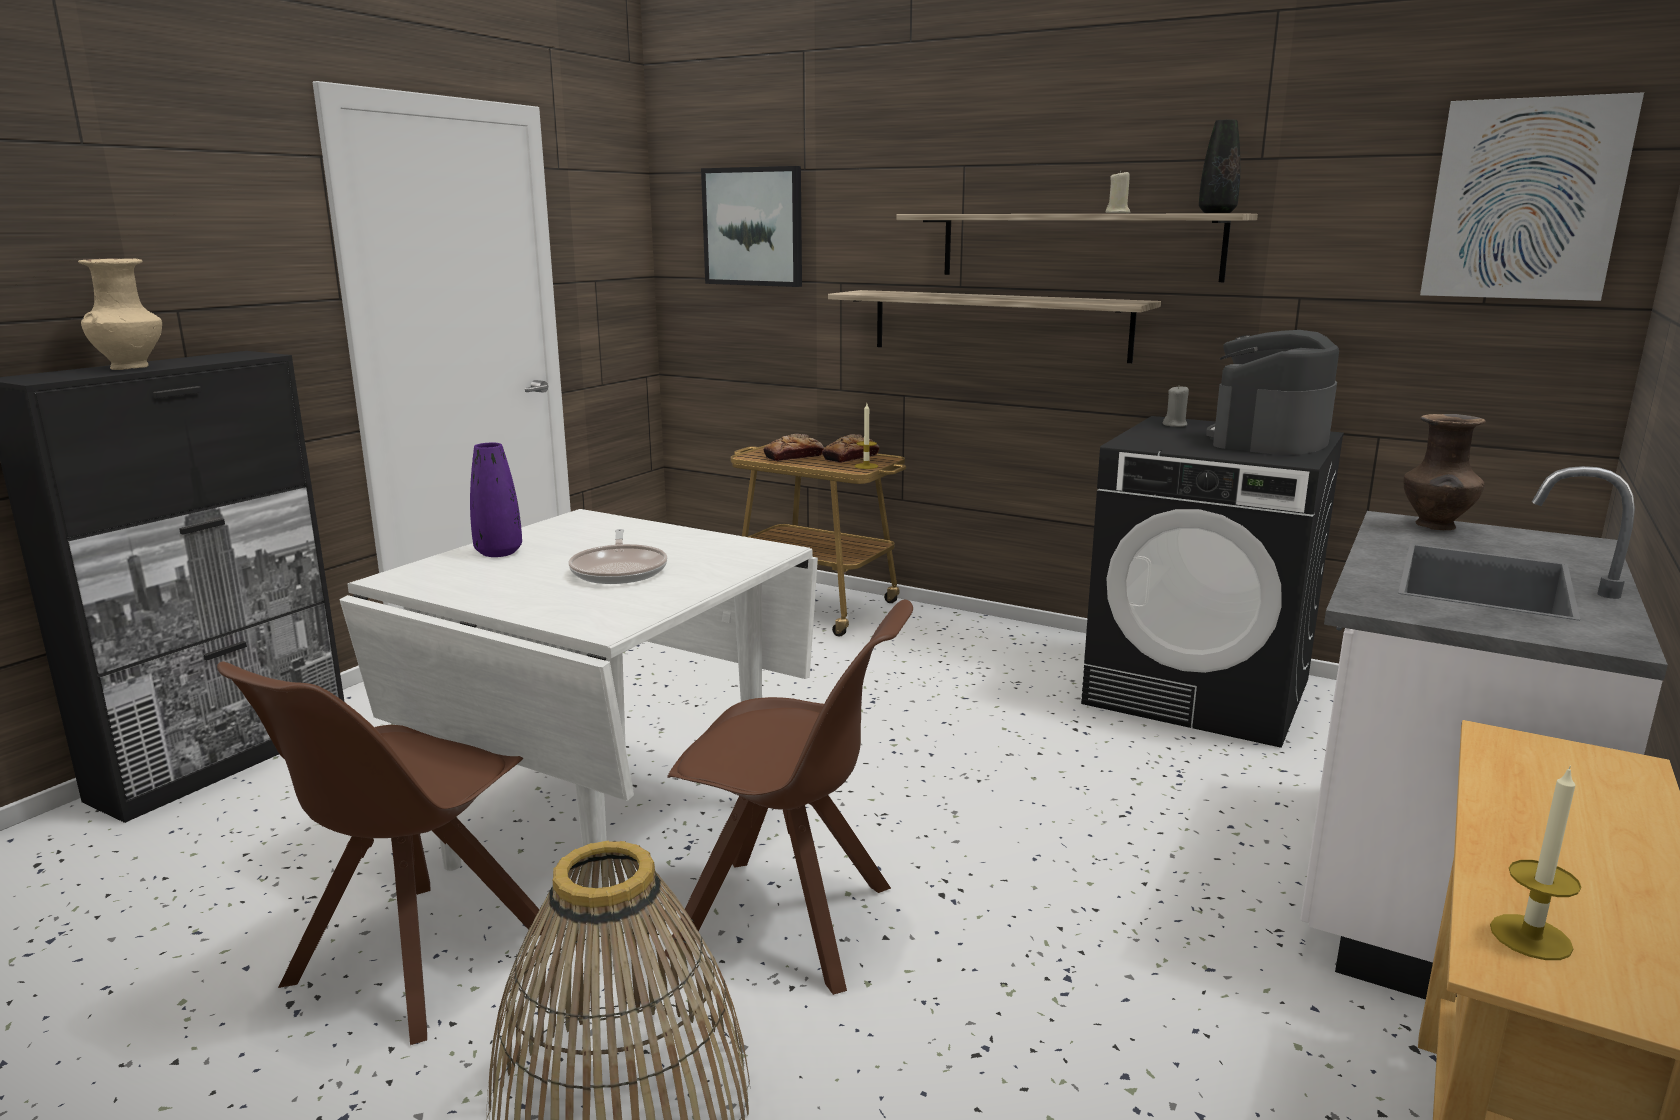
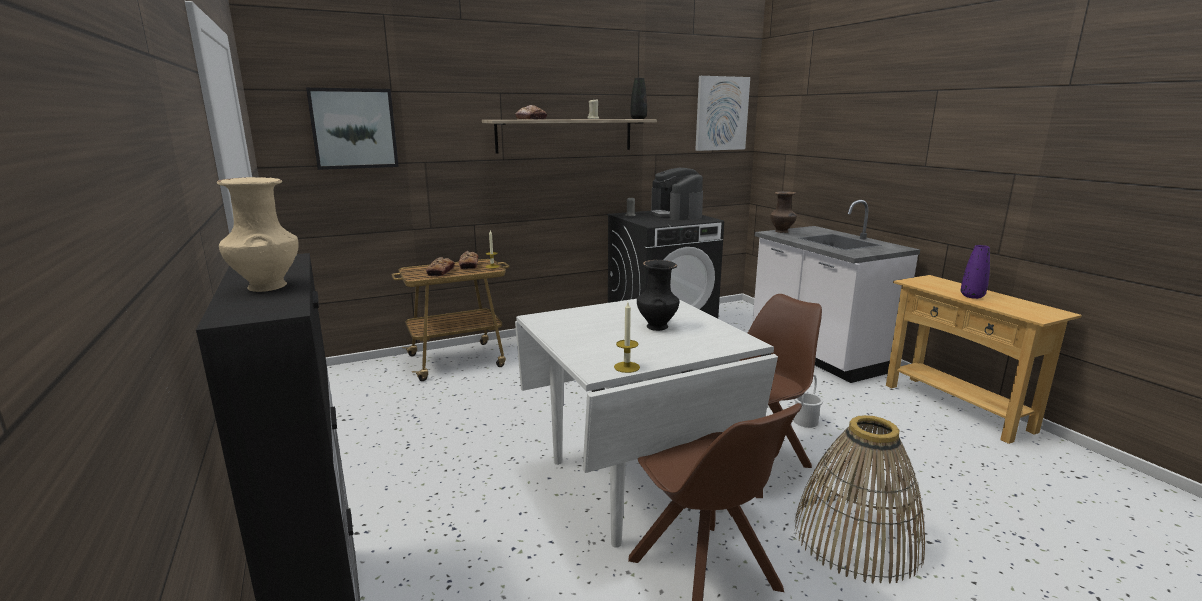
camera: 55 degrees left, 0 degrees up
(498, 552) = (582, 343): purple vase -> purple vase (972, 296)
(619, 570) = (656, 326): frying pan -> black vase
(988, 213) = (531, 119): none -> bread
(999, 325) = (528, 178): shelf -> none
(1027, 946) = (805, 421): none -> white bucket
(1530, 937) = (1023, 312): candle -> candle (626, 367)

